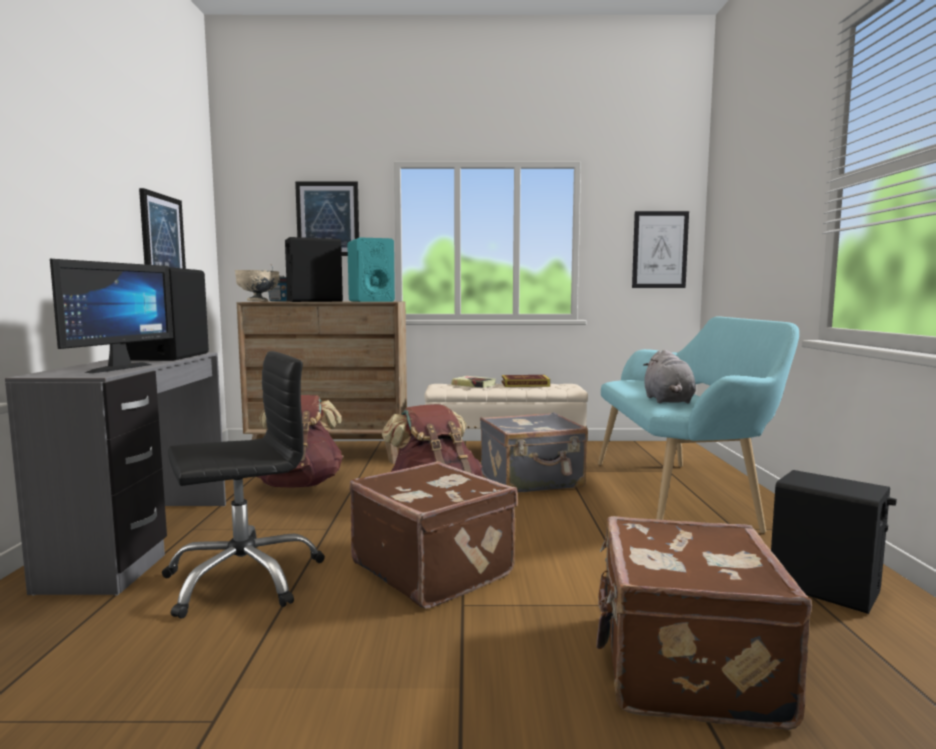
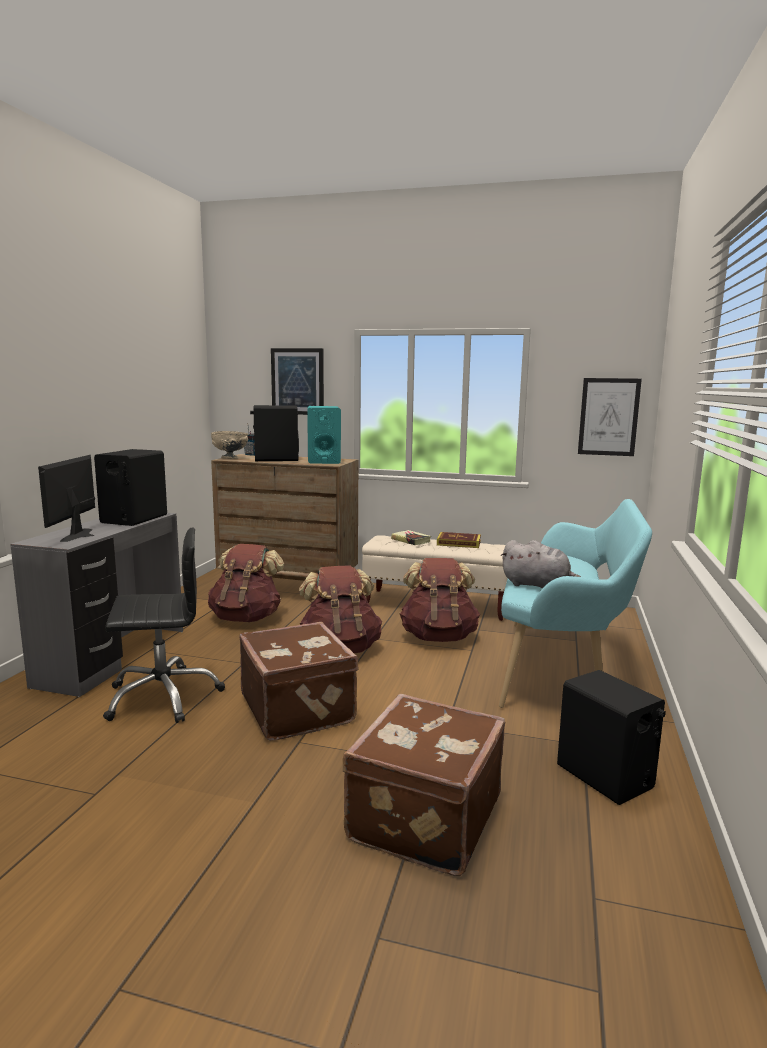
camera: 15 degrees right, 5 degrees up
(112, 368) = (83, 535): monitor -> monitor turned 150 degrees clockwise
(162, 239) = (152, 410): picture -> none
(532, 481) = (438, 637): grey suitcase -> brown backpack
(668, 401) = (538, 586): grey plush toy -> grey plush toy turned 75 degrees counterclockwise

